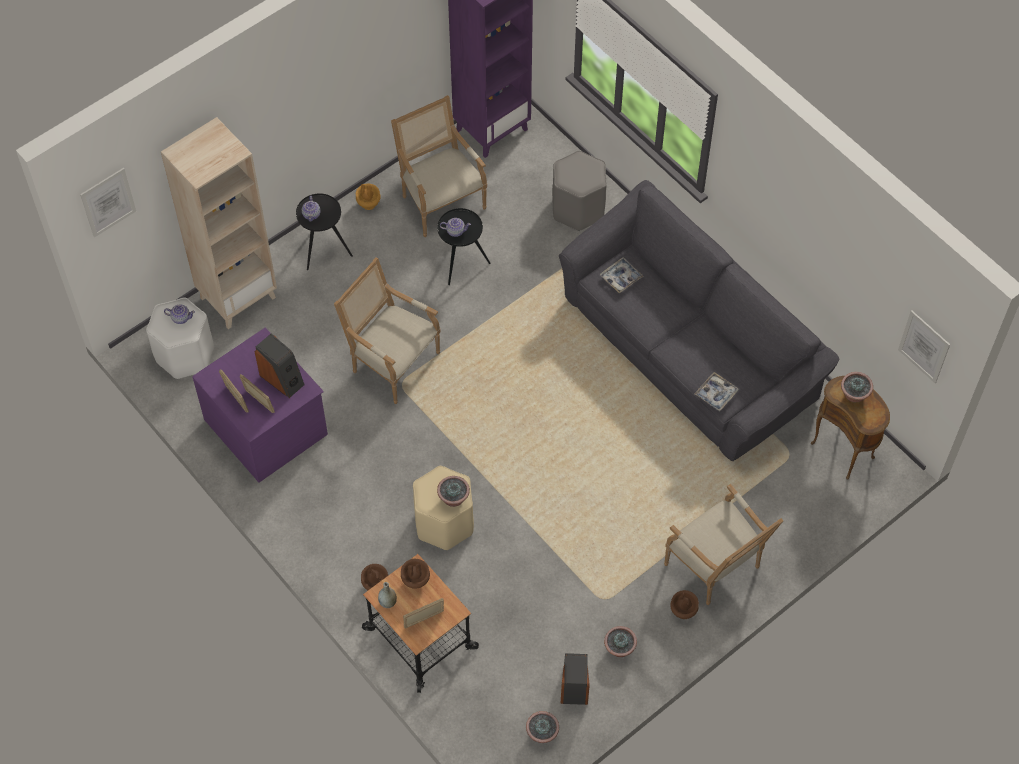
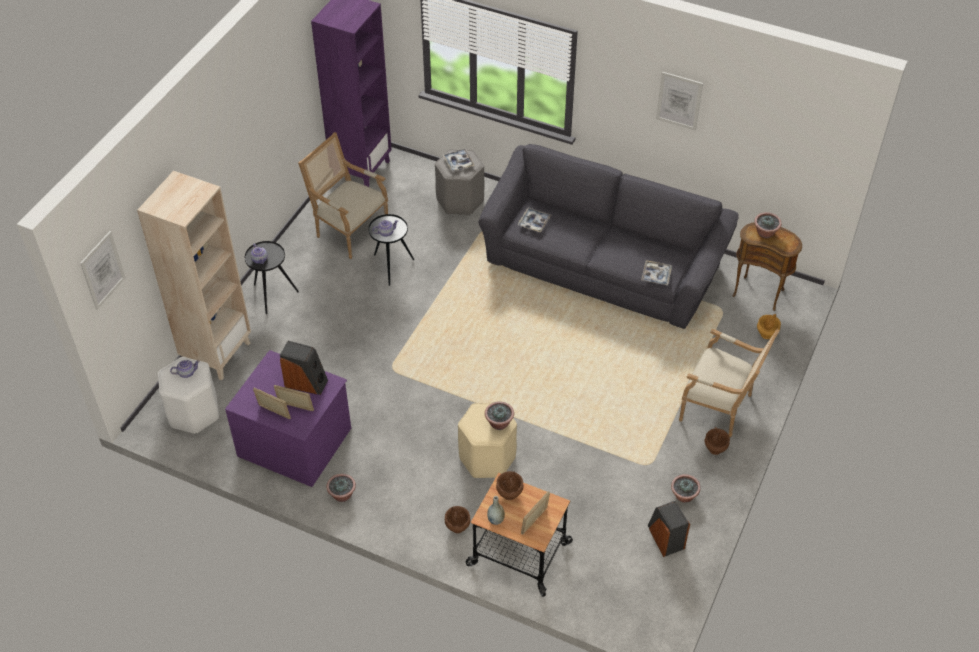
camera: 25 degrees left, 10 degrees down
(368, 205) = (291, 252): brown vase -> brown vase (766, 335)
(391, 362) = (374, 356): armchair -> none
(542, 733) = (663, 586): potted plant -> potted plant (342, 495)
(579, 171) = (458, 162): none -> tray
(924, 346) = (815, 164): picture -> picture (679, 101)

